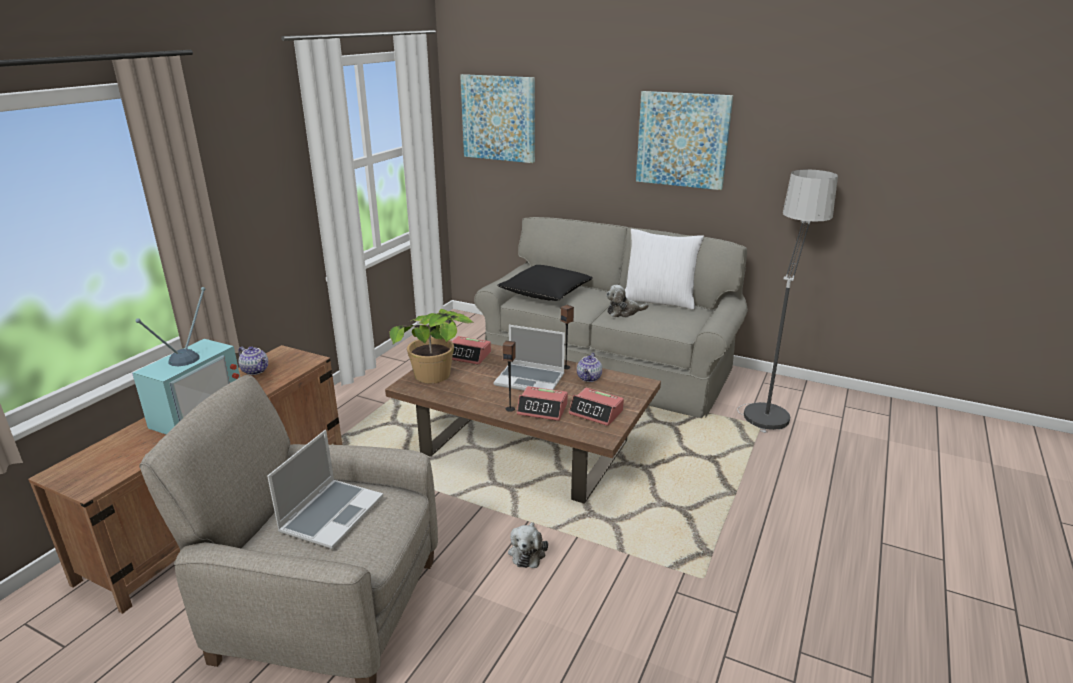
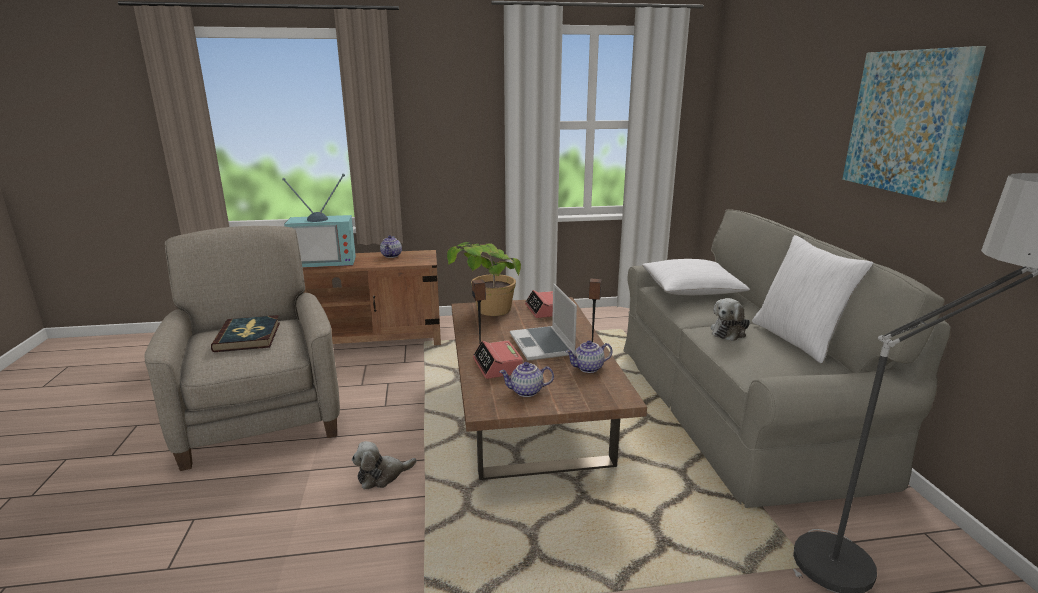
camera: 55 degrees right, 5 degrees down
(332, 514) = (248, 337): laptop -> book
(499, 118) = (747, 99): picture -> none
(546, 293) = (691, 290): black pillow -> white pillow
(596, 412) = (526, 392): alarm clock -> teapot
(624, 312) = (729, 332): plush toy -> plush toy turned 90 degrees counterclockwise

